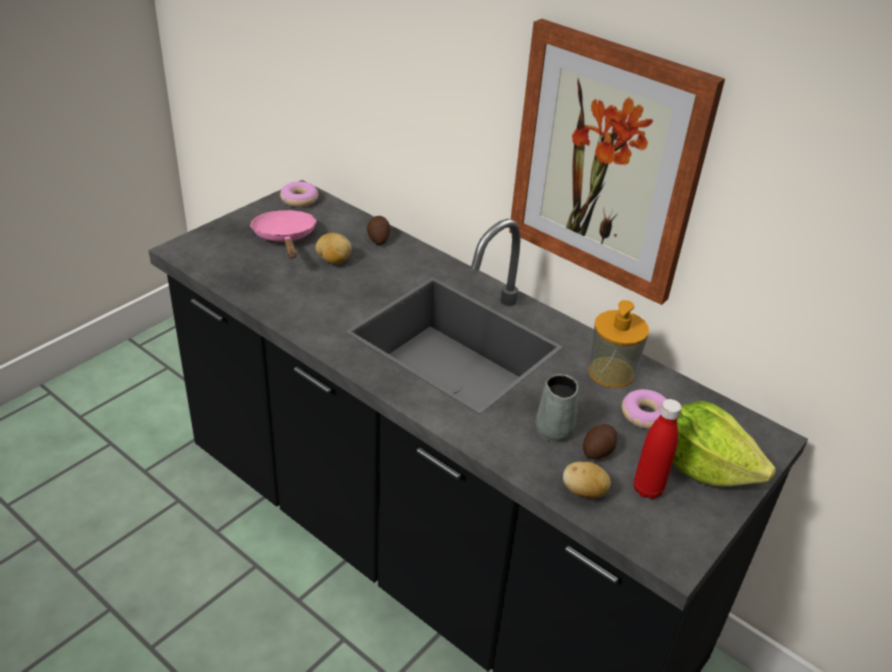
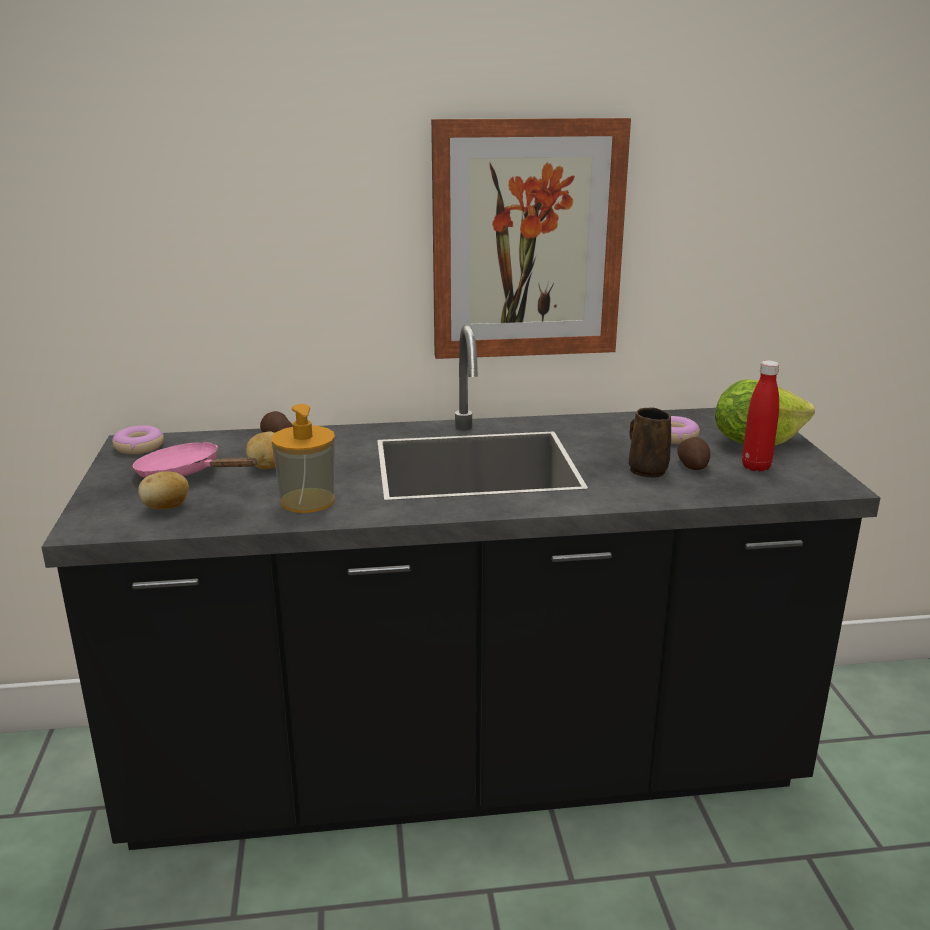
camera: 45 degrees left, 15 degrees down
(555, 428) = (646, 469): grey mug -> brown mug
(583, 492) = (733, 488): potato -> potato (166, 508)
(611, 372) = (610, 428): soap dispenser -> soap dispenser (307, 500)

